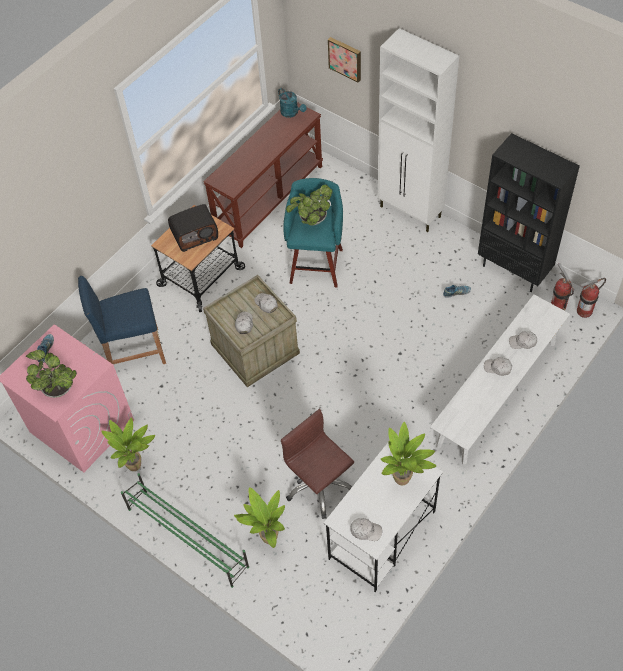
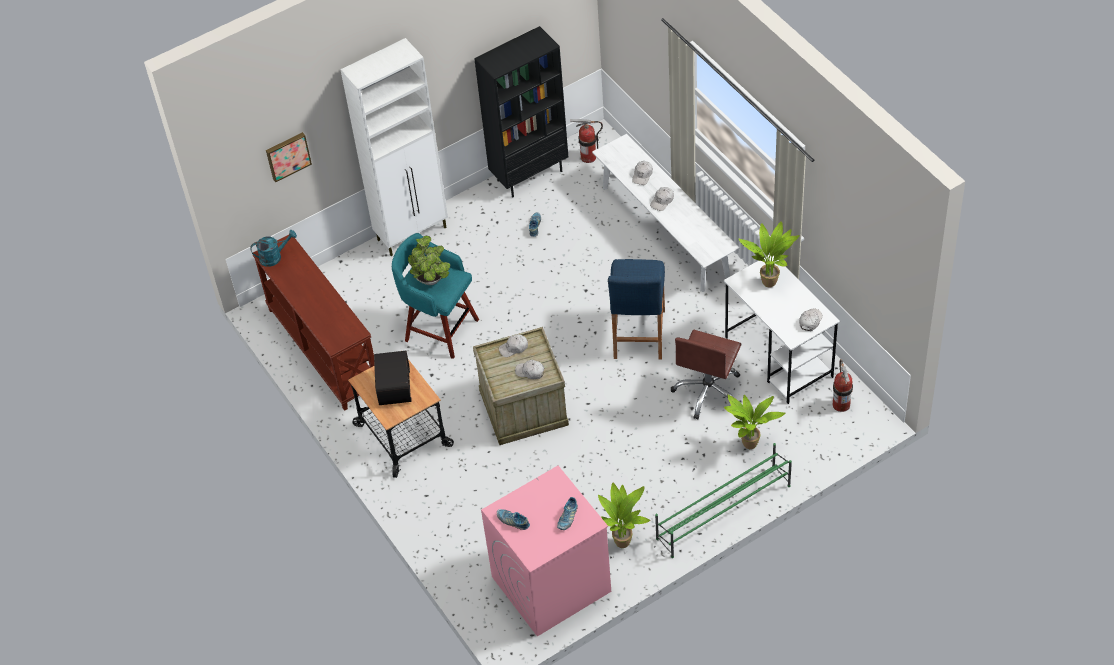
camera: 70 degrees left, 5 degrees down
(57, 388) = (567, 518): potted plant -> shoe
(133, 352) = (475, 518): blue stool -> blue stool (638, 334)
(319, 486) = (708, 391): brown office chair -> brown office chair turned 45 degrees counterclockwise
(584, 311) = (603, 140): fire extinguisher -> fire extinguisher (841, 404)

